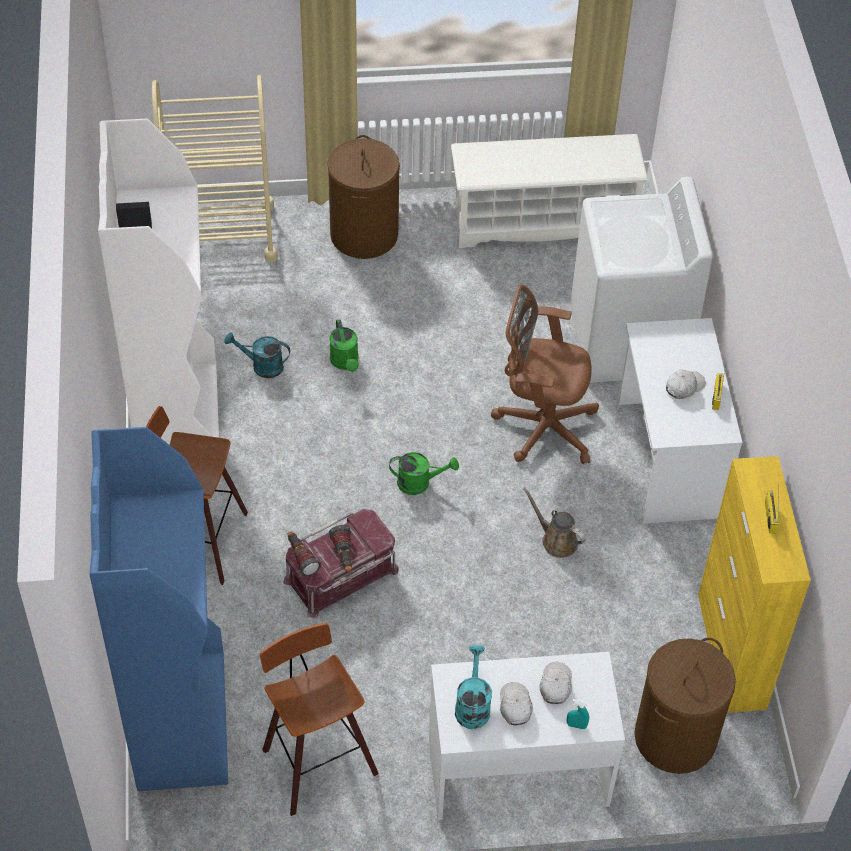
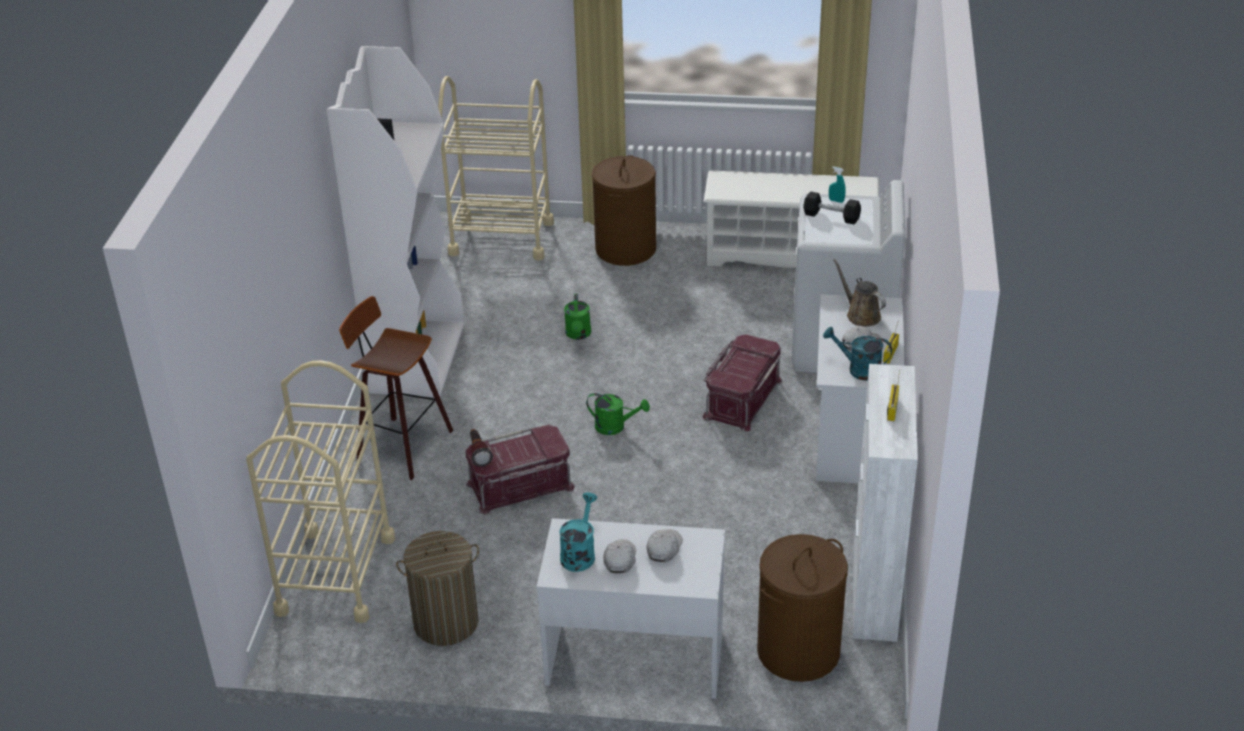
camera: 15 degrees right, 15 degrees down
(180, 720) = (335, 575): blue bookcase -> beige cart
(262, 366) = (503, 329): turquoise watering can -> turquoise watering can (858, 370)
(315, 760) = (446, 622): stool -> laundry basket
(344, 556) = (518, 457): flashlight -> none
(541, 426) = (741, 398): brown office chair -> red storage box
(556, 540) = (729, 483): brown watering can -> brown watering can (860, 315)
(576, 725) = (674, 581): turquoise spray bottle -> turquoise spray bottle (836, 201)
(624, 229) = (831, 216): none -> black dumbbell
(731, 651) = (874, 590): yellow cabinet -> white cabinet

